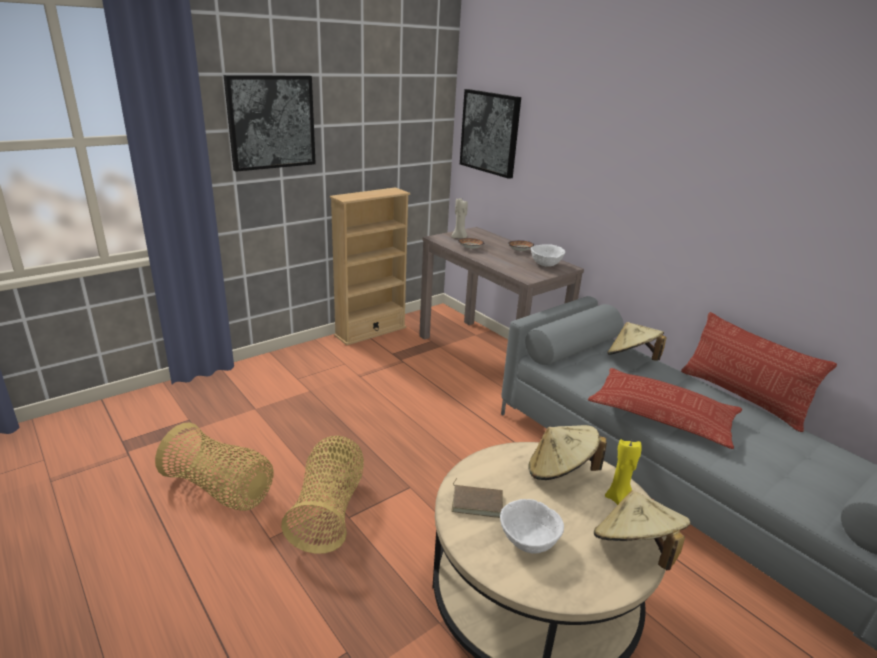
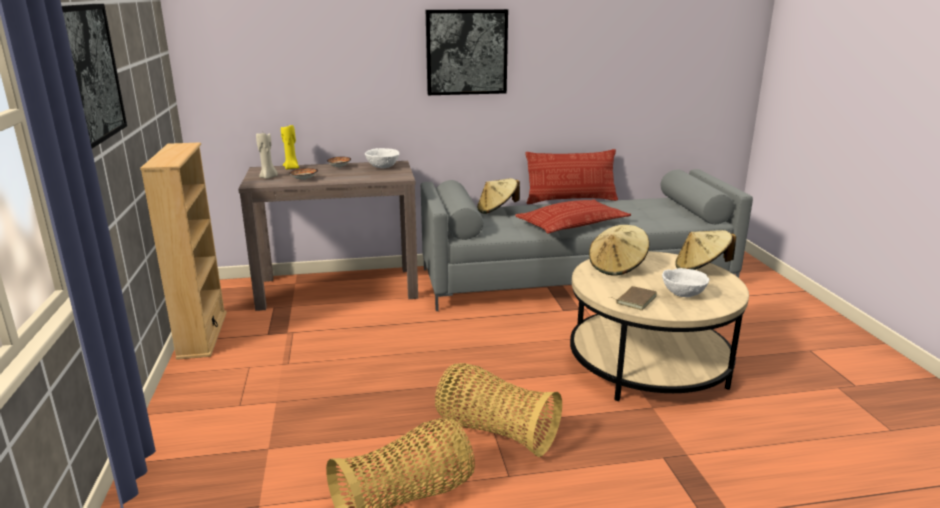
camera: 60 degrees left, 5 degrees down
(490, 132) = (241, 57): picture -> picture (466, 52)
(618, 498) = (653, 259): yellow candle -> yellow candle (292, 168)

